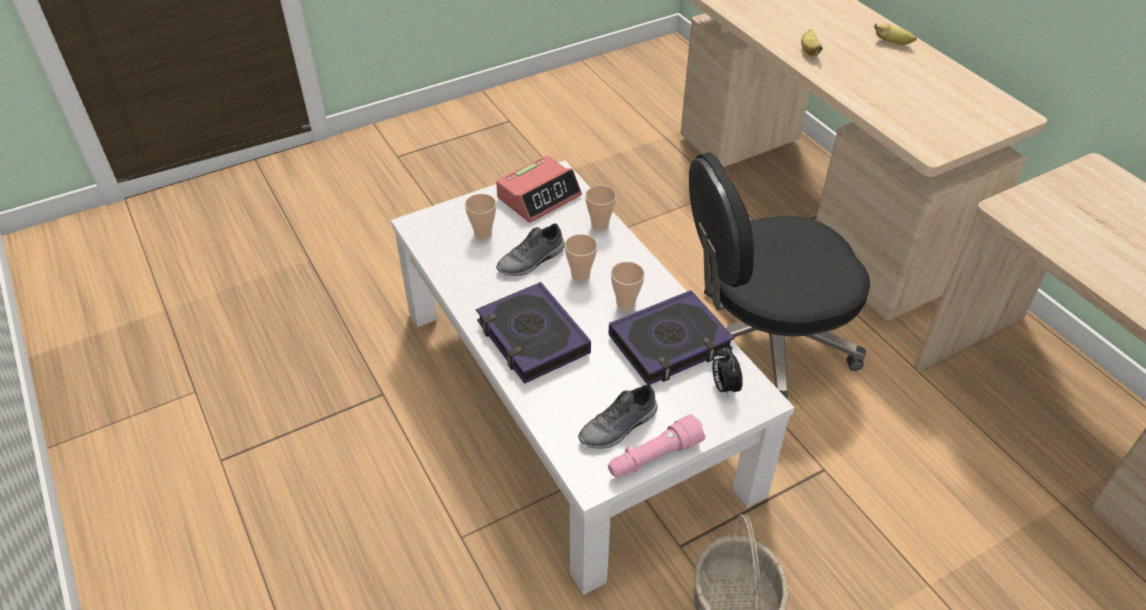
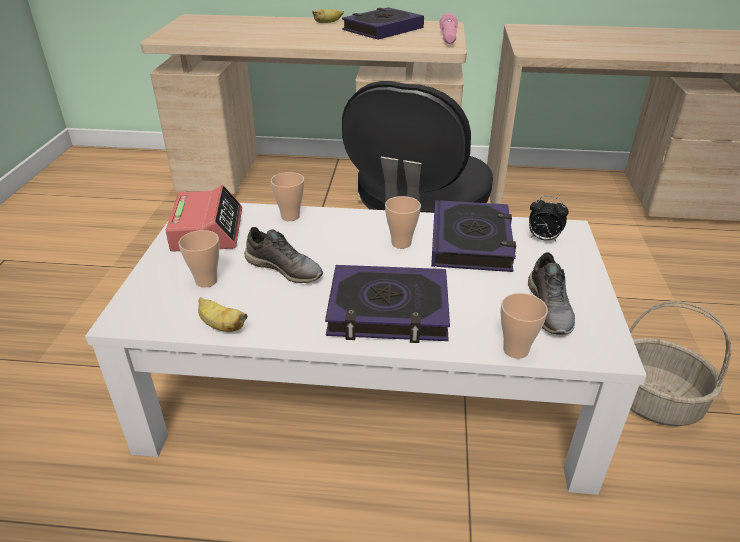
camera: 55 degrees left, 10 degrees down
(532, 261) = (285, 268): grey shoe -> grey shoe turned 60 degrees counterclockwise
(580, 275) = (338, 251): cup -> cup (515, 350)
(653, 457) = (600, 305): pink flashlight -> pink flashlight (448, 39)
(809, 51) = (291, 40): banana -> banana (221, 326)
(926, 83) = (382, 29): none -> book

